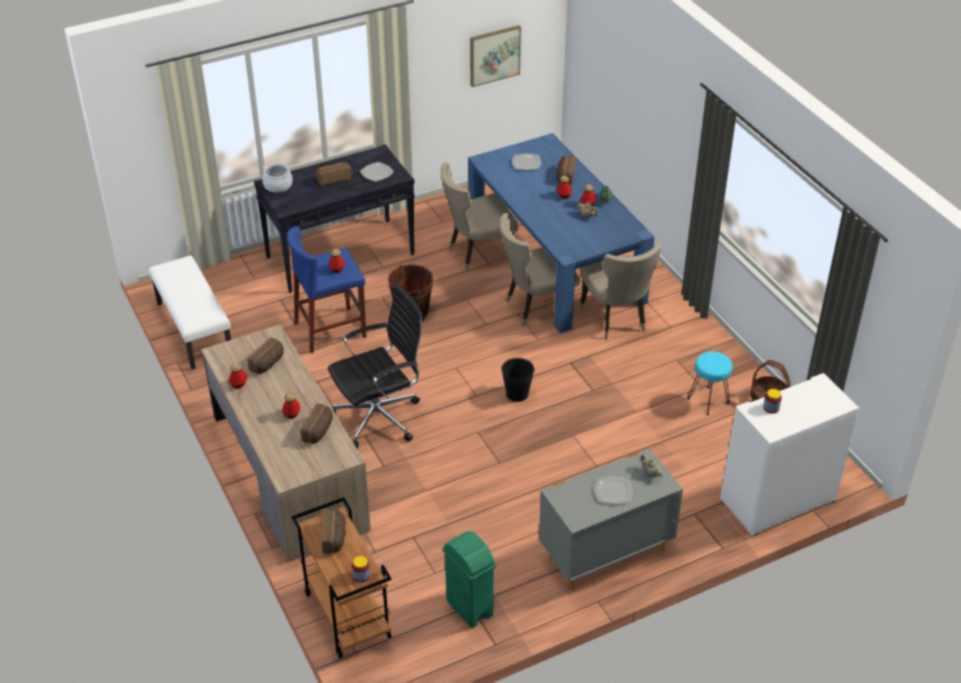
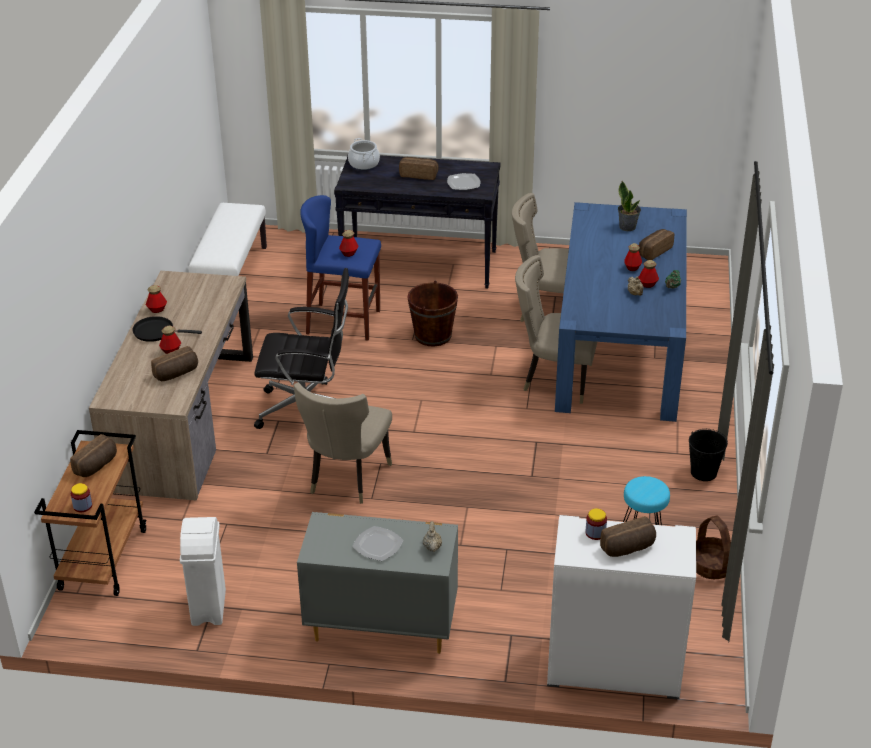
camera: 35 degrees right, 5 degrees down
(260, 403) = (156, 332): none -> black frying pan
(268, 364) = (199, 303): bread -> bread (628, 548)
(469, 608) = (208, 608): green trash can -> white trash can
(494, 55) = (652, 104): picture -> none
(517, 394) = (453, 447): black bucket -> black bucket (703, 472)
(526, 163) = (627, 227): plate -> potted plant
(616, 320) = (625, 423): beige chair -> beige chair (346, 479)

